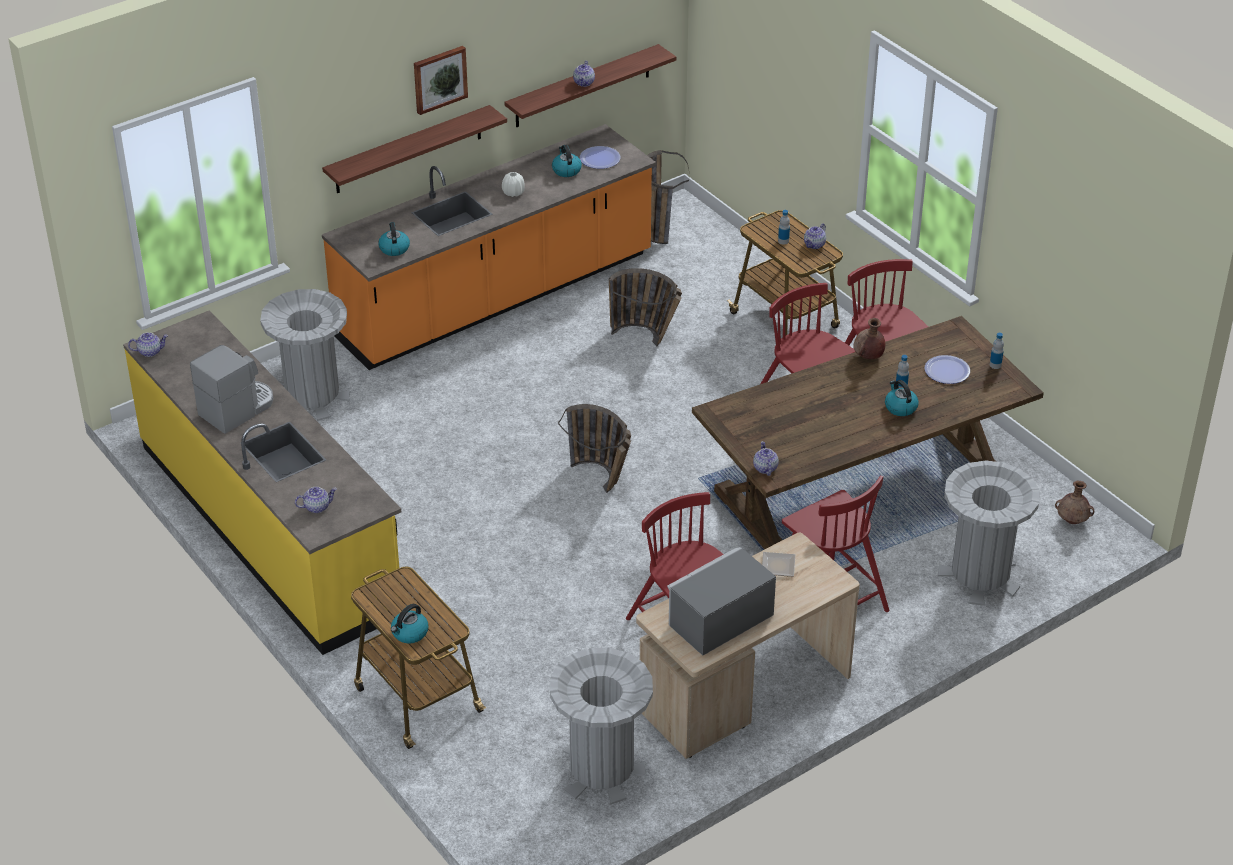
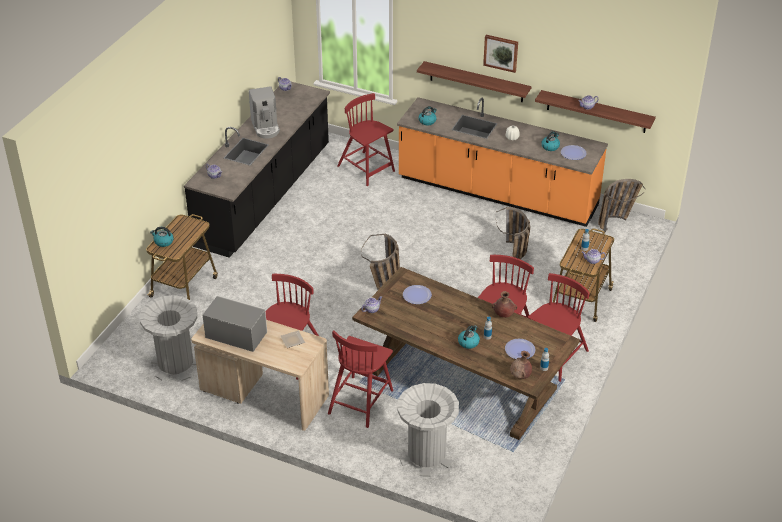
camera: 60 degrees right, 0 degrees up
(238, 409) = (265, 127): coffee machine -> coffee machine turned 60 degrees clockwise
(270, 527) = (265, 196): yellow counter -> black counter
(312, 396) = (366, 169): grey trash can -> red chair
(767, 416) = (417, 295): none -> plate
(1072, 521) = (509, 481): brown vase -> brown vase (520, 376)

